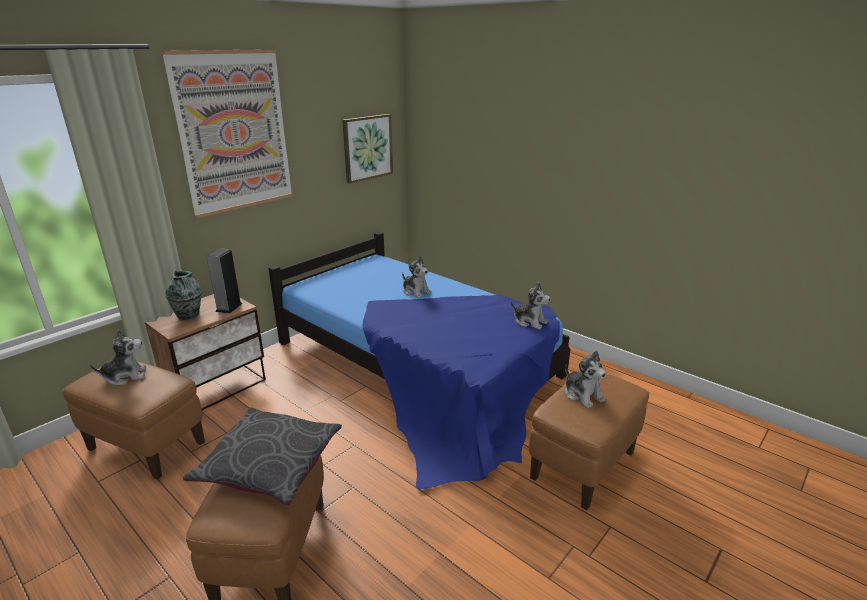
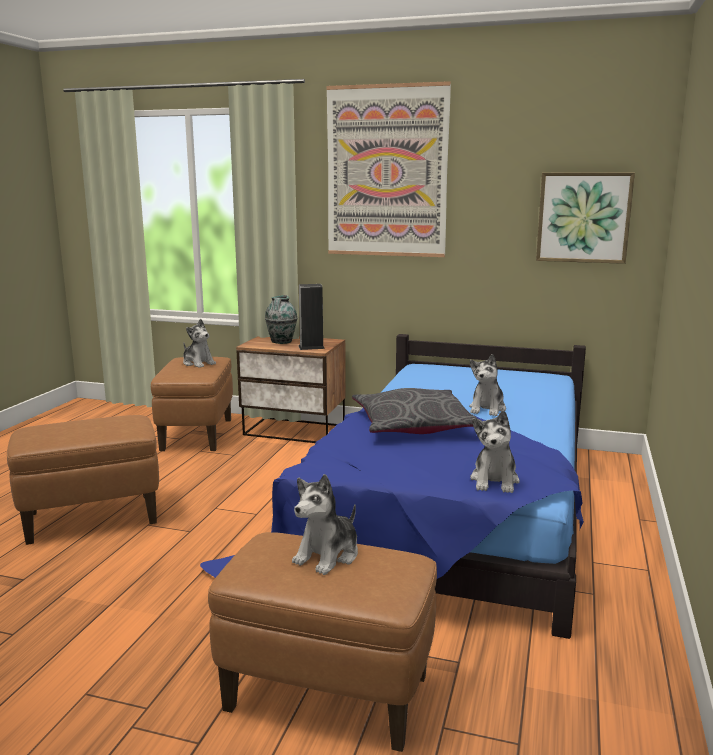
camera: 65 degrees right, 10 degrees down
(269, 464) = (100, 428): grey pillow -> grey pillow (413, 425)

